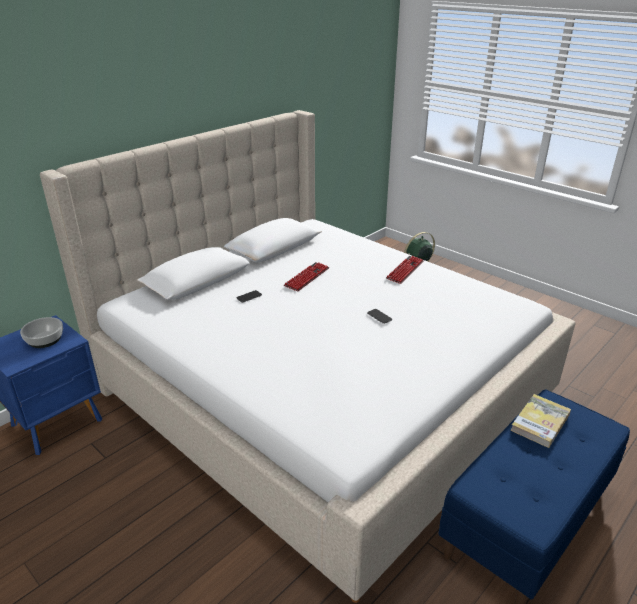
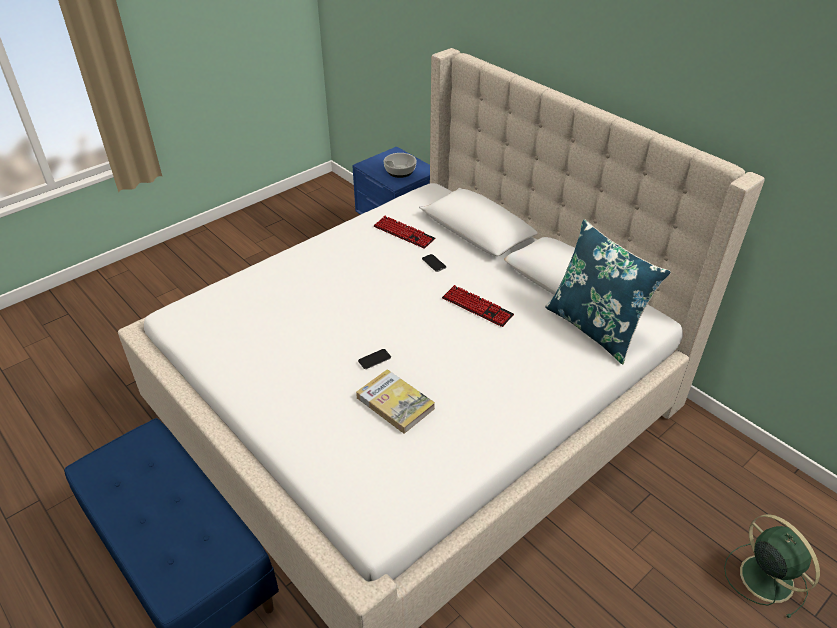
camera: 95 degrees right, 10 degrees up
(322, 239) = (595, 327): none -> blue pillow
(405, 270) = (495, 402): keyboard -> keyboard (404, 233)
(540, 422) = (208, 523): book -> book (395, 403)

